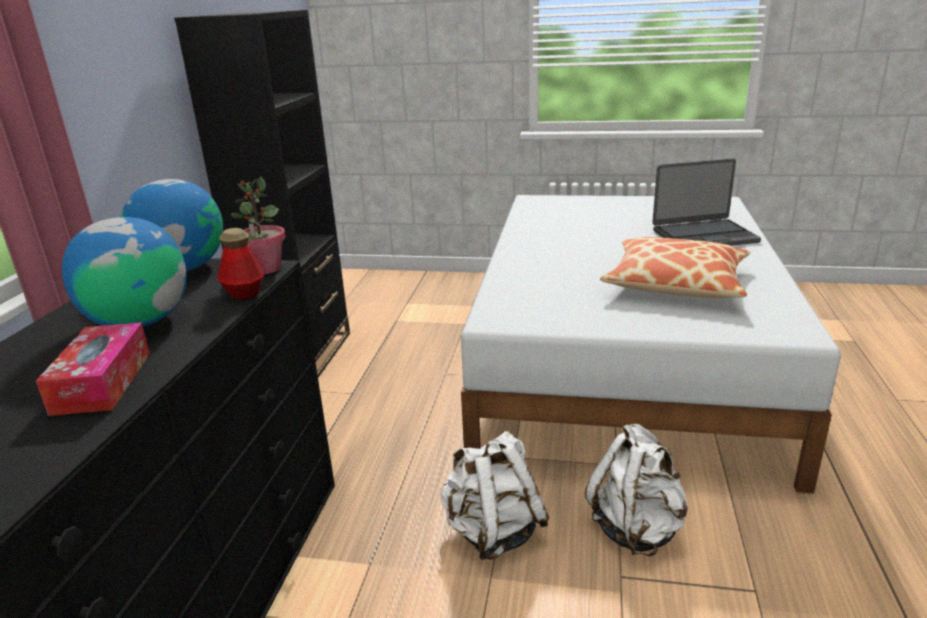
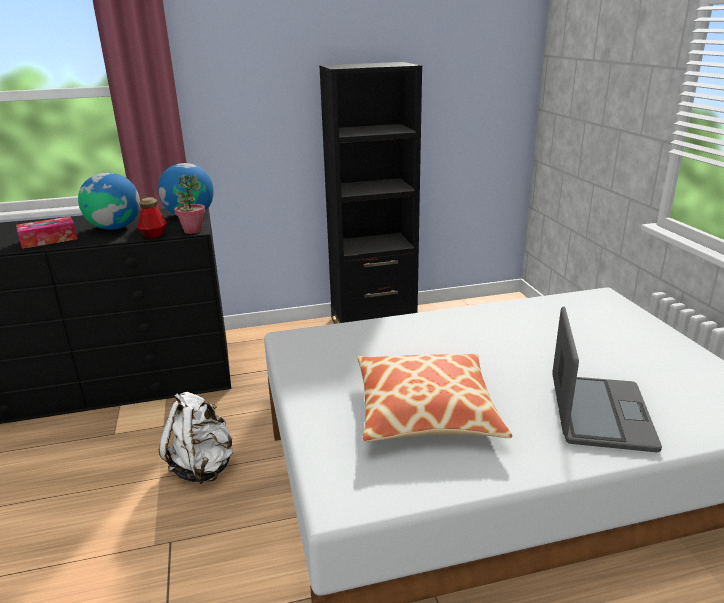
camera: 65 degrees right, 0 degrees up
(636, 528) = (226, 541): white backpack -> none
(703, 236) = (599, 413): laptop -> laptop turned 135 degrees counterclockwise

